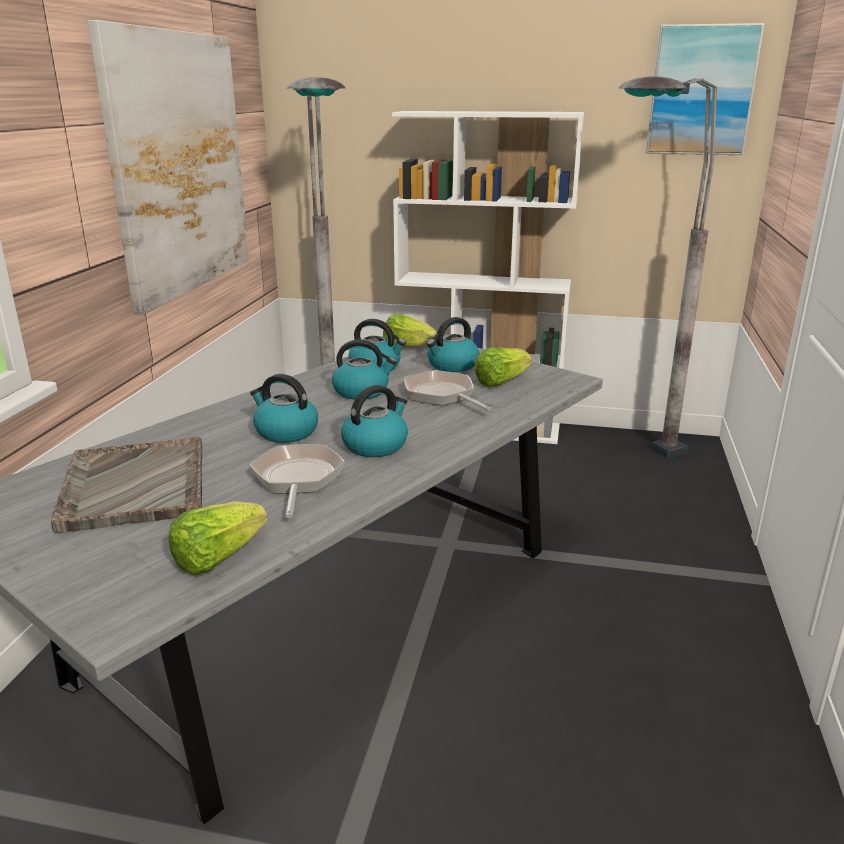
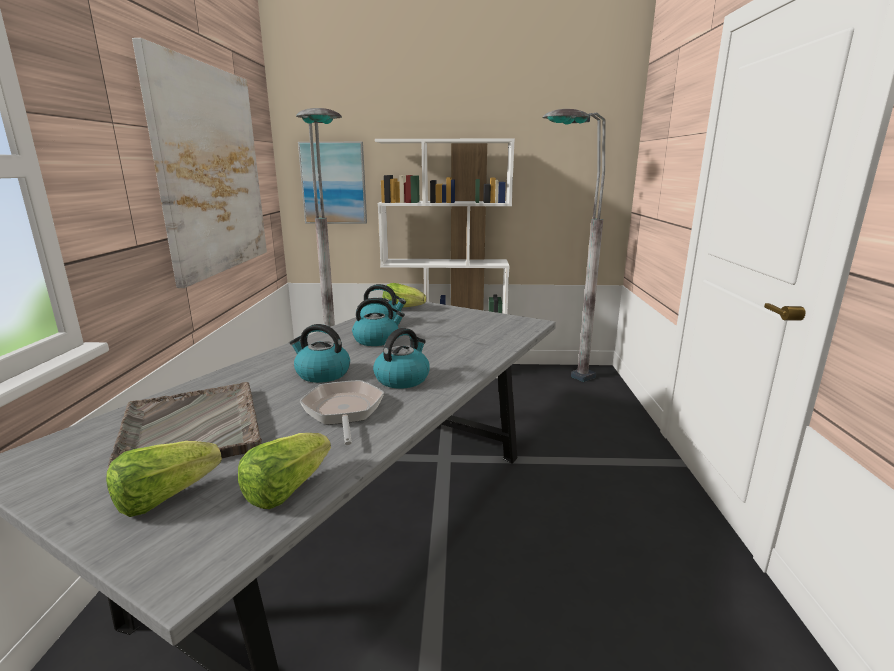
camera: 10 degrees left, 5 degrees down
(442, 395) = (442, 339): frying pan -> none
(452, 366) = (441, 318): kettle -> none
(500, 382) = (482, 327): lettuce -> lettuce (165, 497)
(701, 91) = (589, 126): picture -> picture (334, 183)

